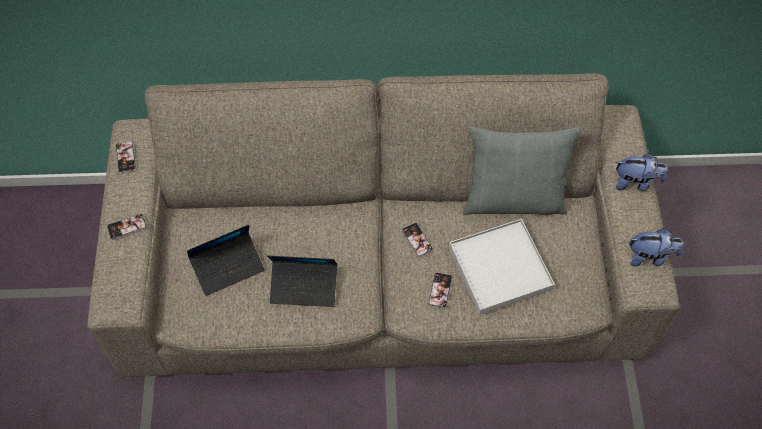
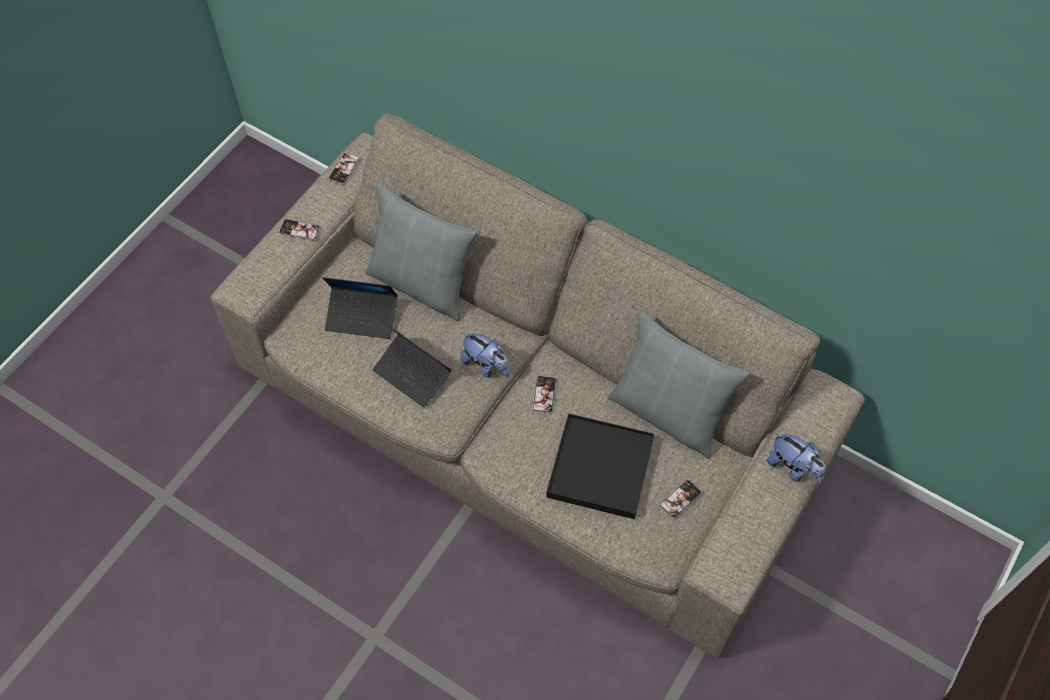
camera: 35 degrees right, 0 degrees up
(255, 213) = (422, 284): none -> grey pillow
(440, 290) = (528, 453): phone -> phone (680, 499)
(500, 268) = (600, 468): white tray -> black tray
(649, 256) = (748, 546): plush toy -> plush toy (486, 365)

